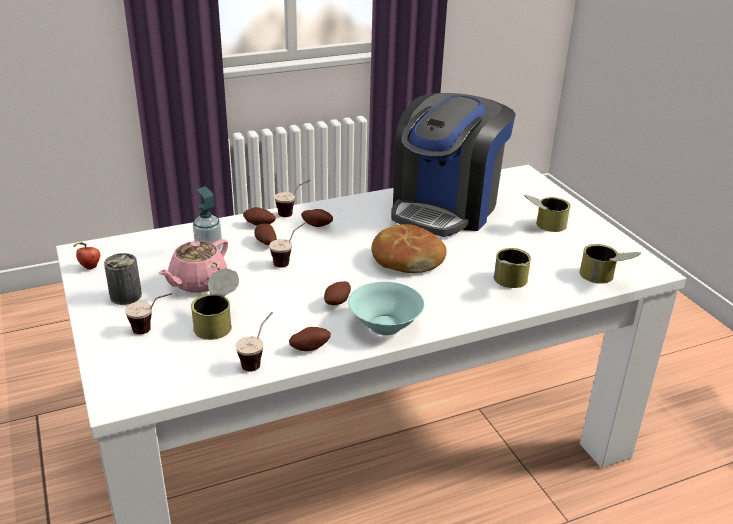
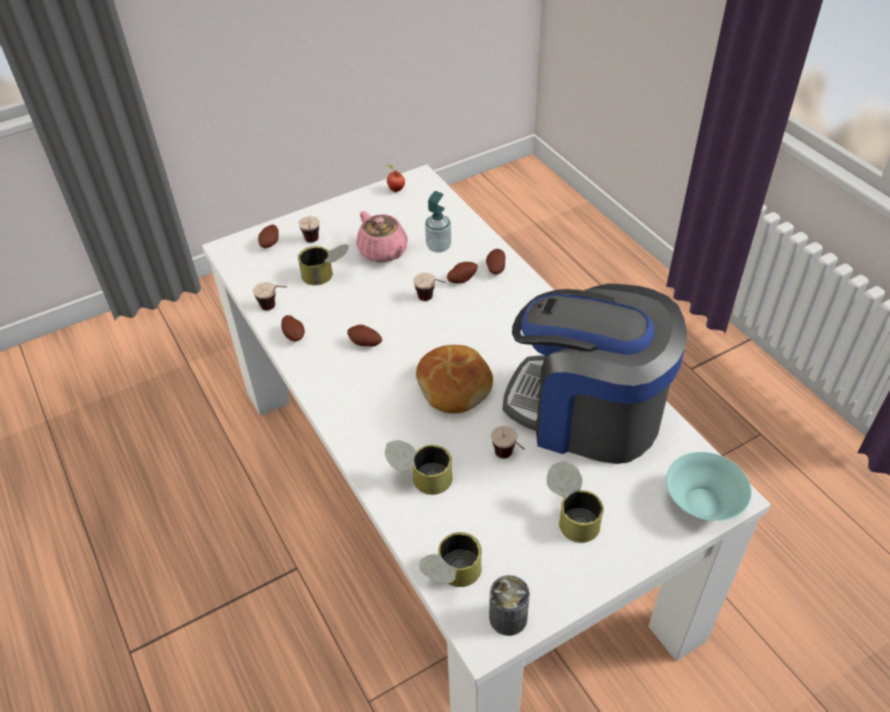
camera: 85 degrees right, 15 degrees up
(126, 296) = (357, 219): can -> can (508, 617)
(197, 282) = (383, 252): pink teapot -> pink teapot turned 150 degrees counterclockwise
(293, 213) = (529, 287): cup -> cup (509, 459)
(317, 225) = (509, 309): potato -> potato (271, 243)
(386, 325) = (331, 381): turquoise bowl -> turquoise bowl (703, 503)

